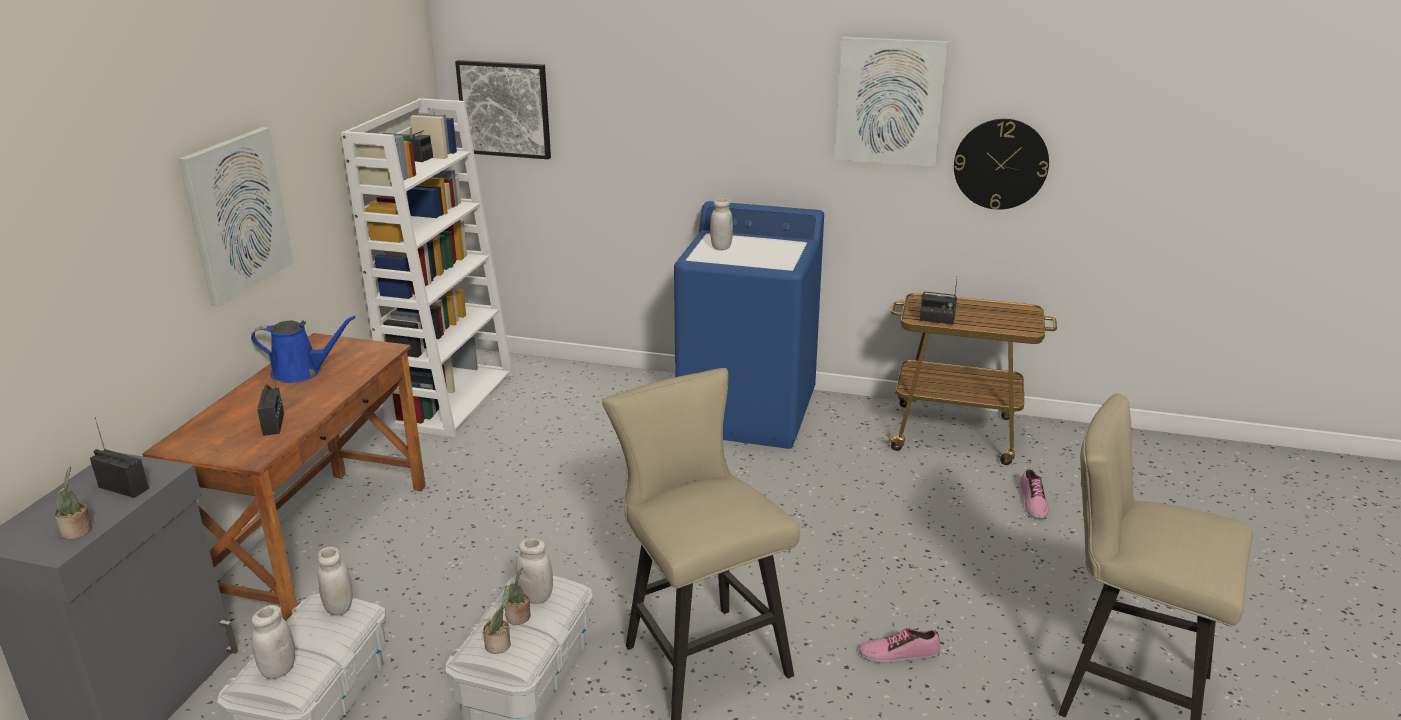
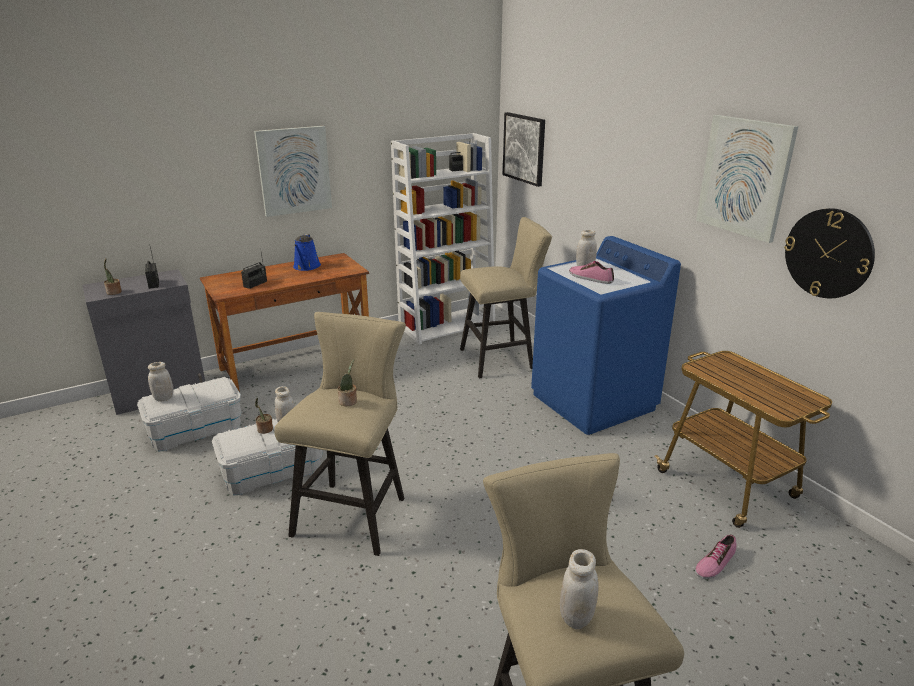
camera: 45 degrees right, 0 degrees up
(301, 372) = (306, 267): blue watering can -> blue watering can turned 45 degrees clockwise
(339, 607) = (219, 386): white jar -> white jar (576, 617)
(500, 645) = (239, 437): potted plant -> potted plant (349, 402)
(585, 410) = (501, 359): none -> beige stool
(899, 653) = (454, 587): shoe -> shoe (590, 278)
(936, 320) = (711, 374): radio -> none

